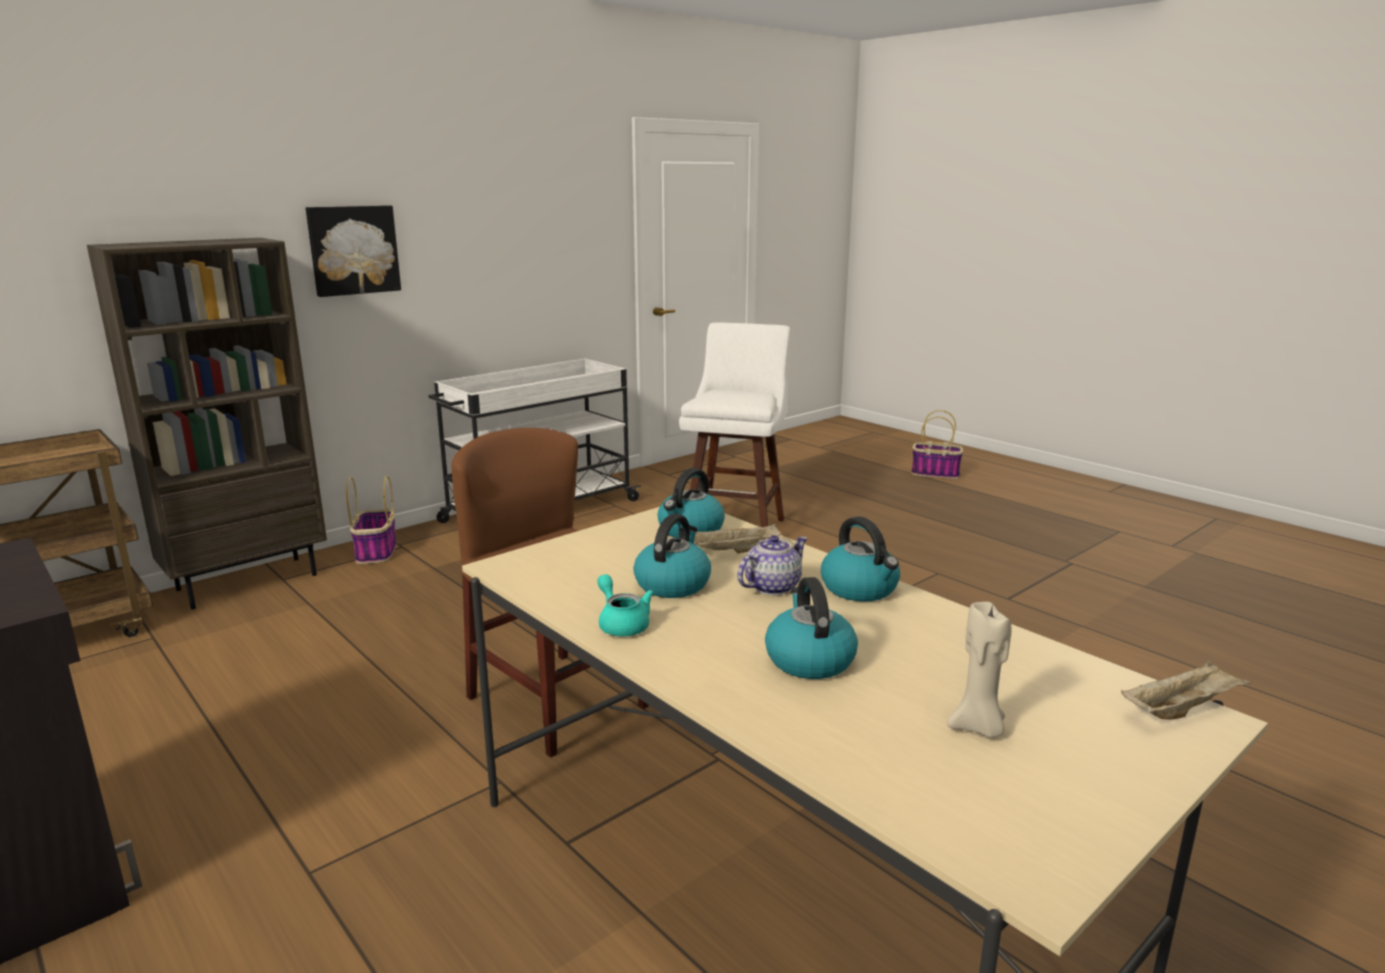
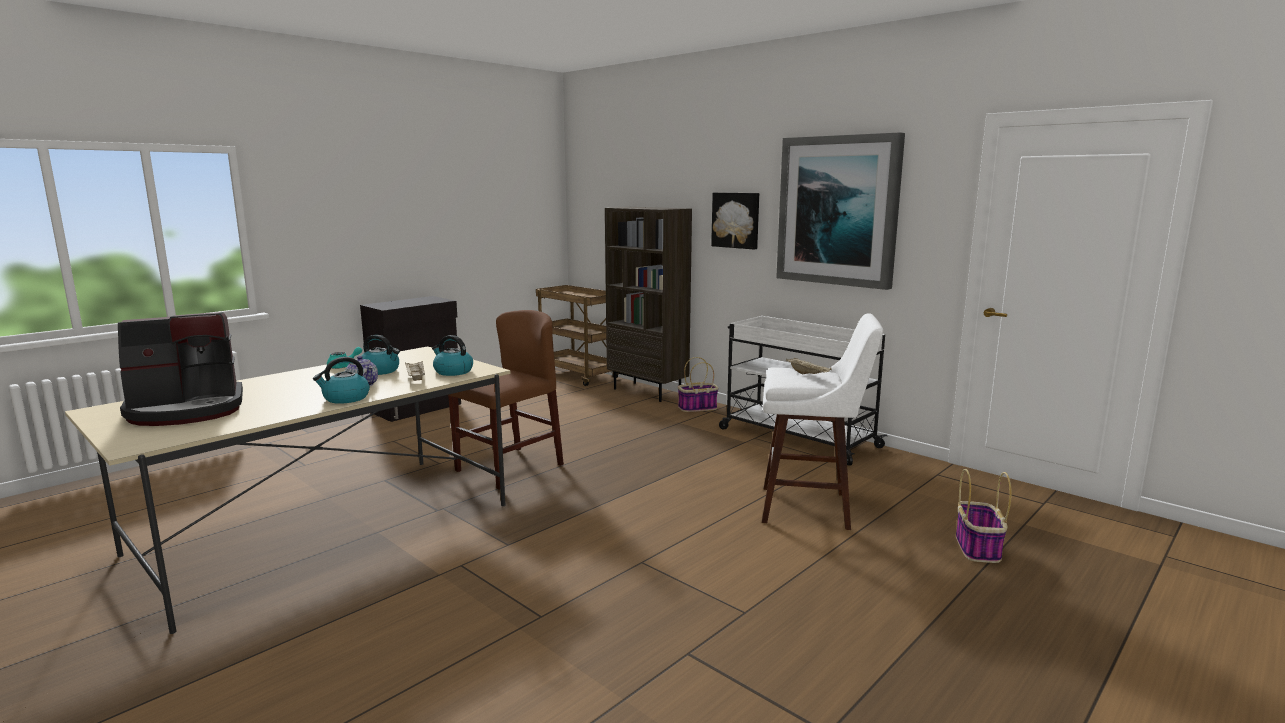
camera: 85 degrees right, 5 degrees down
(505, 224) = (838, 211): none -> picture
(809, 659) = (278, 389): kettle -> none
(936, 473) = (1157, 649): basket -> basket (978, 548)
(978, 728) = (187, 410): beige candle -> coffee machine
(1181, 709) = (146, 445): beige tray -> beige tray (808, 374)

